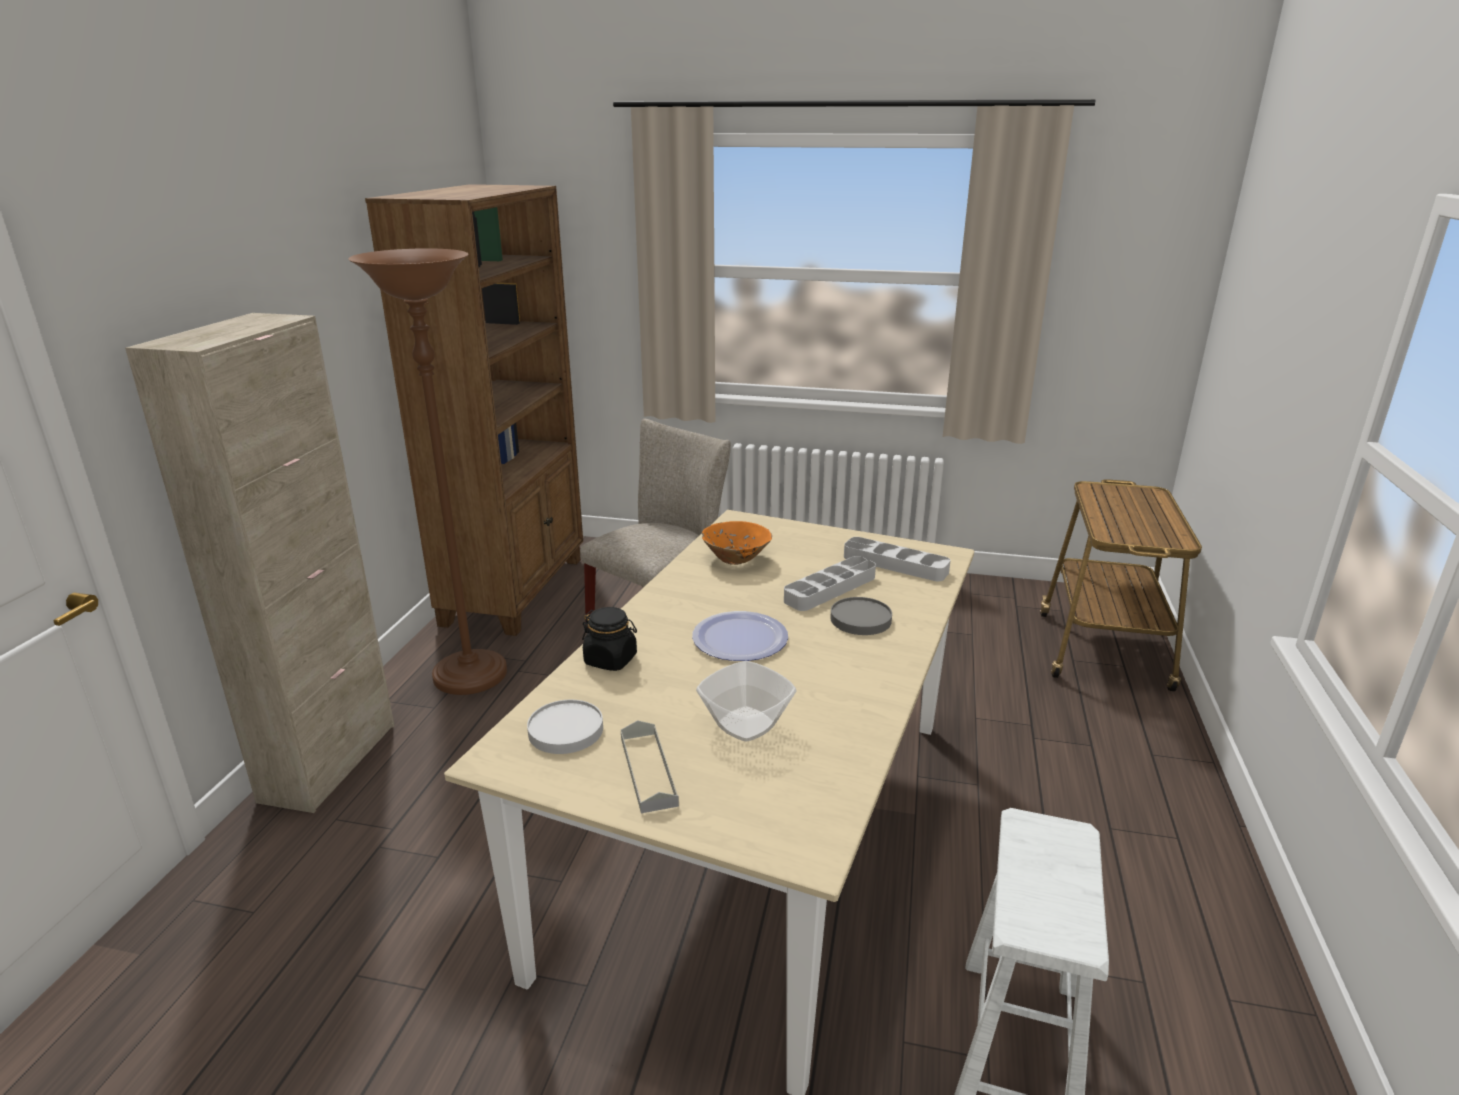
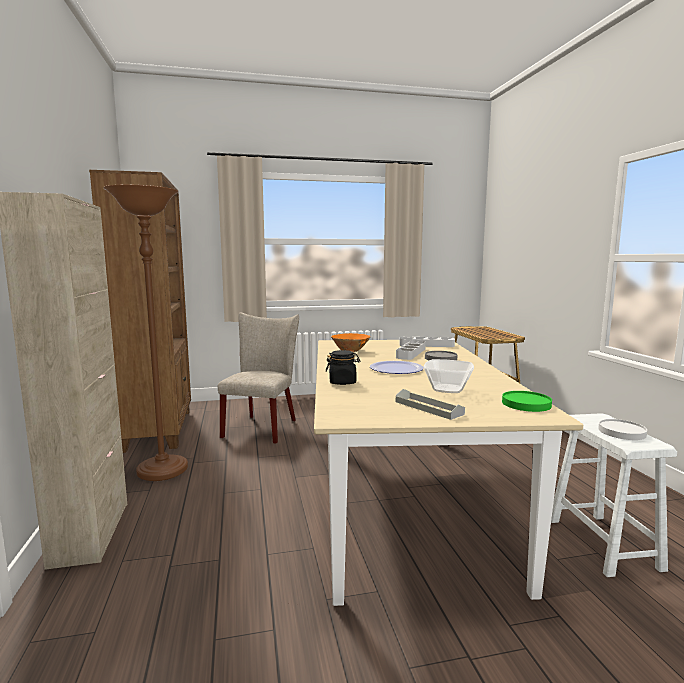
camera: 25 degrees left, 15 degrees down
(566, 731) = (360, 404): white plate -> white plate (622, 432)
(816, 807) = (526, 404): none -> green plate

